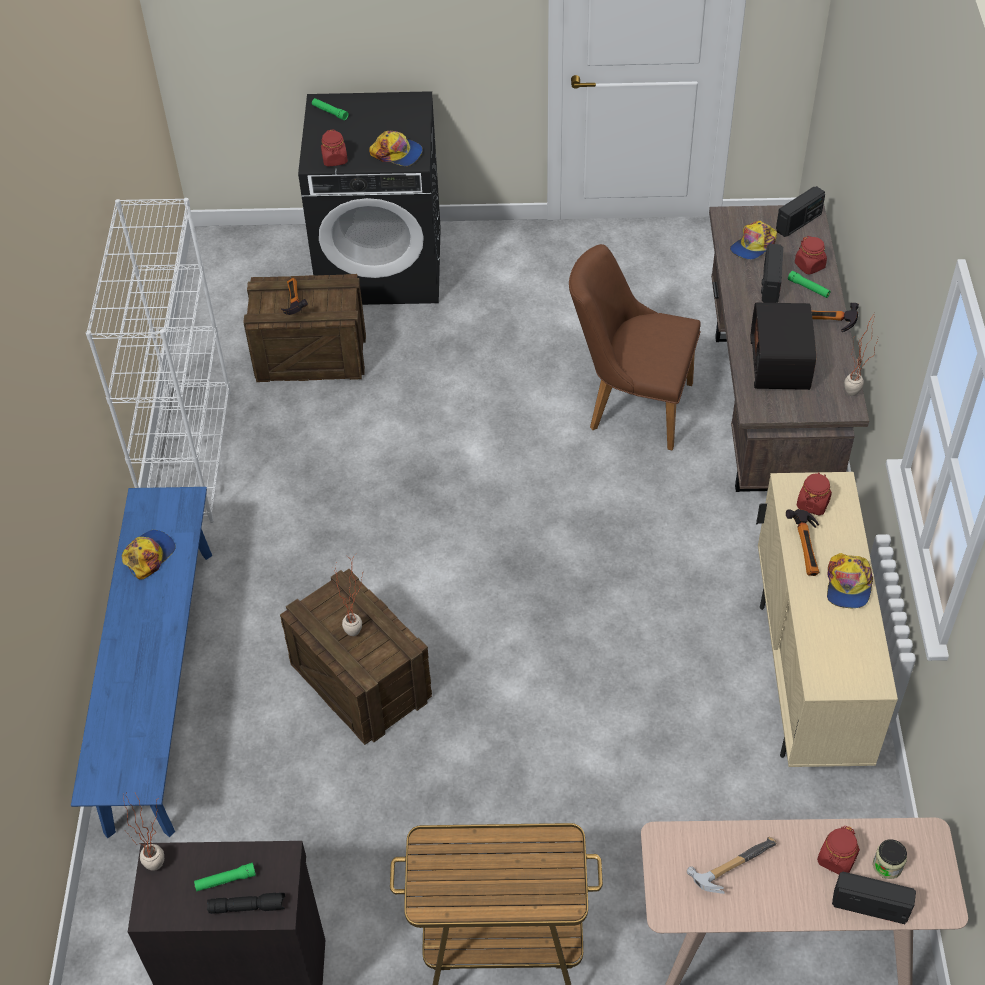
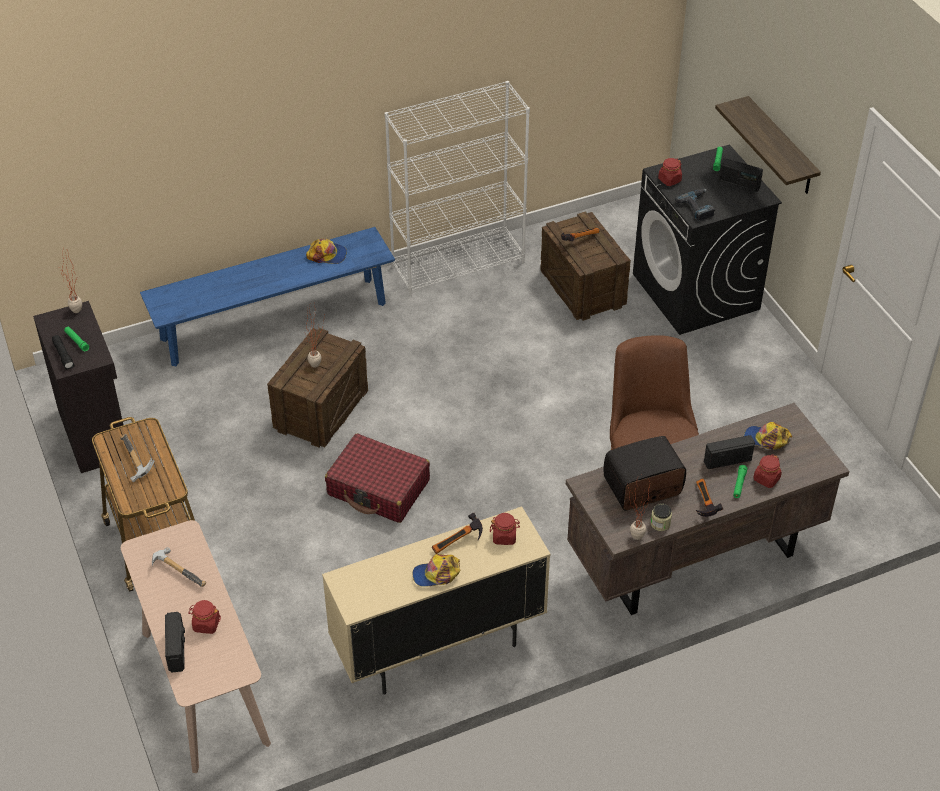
camera: 65 degrees right, 5 degrees down
(397, 153) = (698, 207): cap -> power drill
(402, 35) = (781, 147): none -> shelf
(486, 879) = (133, 462): none -> hammer
(530, 660) = (378, 488): none -> red suitcase
(799, 222) = (814, 460): radio -> radio (739, 184)
(887, 865) = (211, 653): jar -> jar (660, 524)

